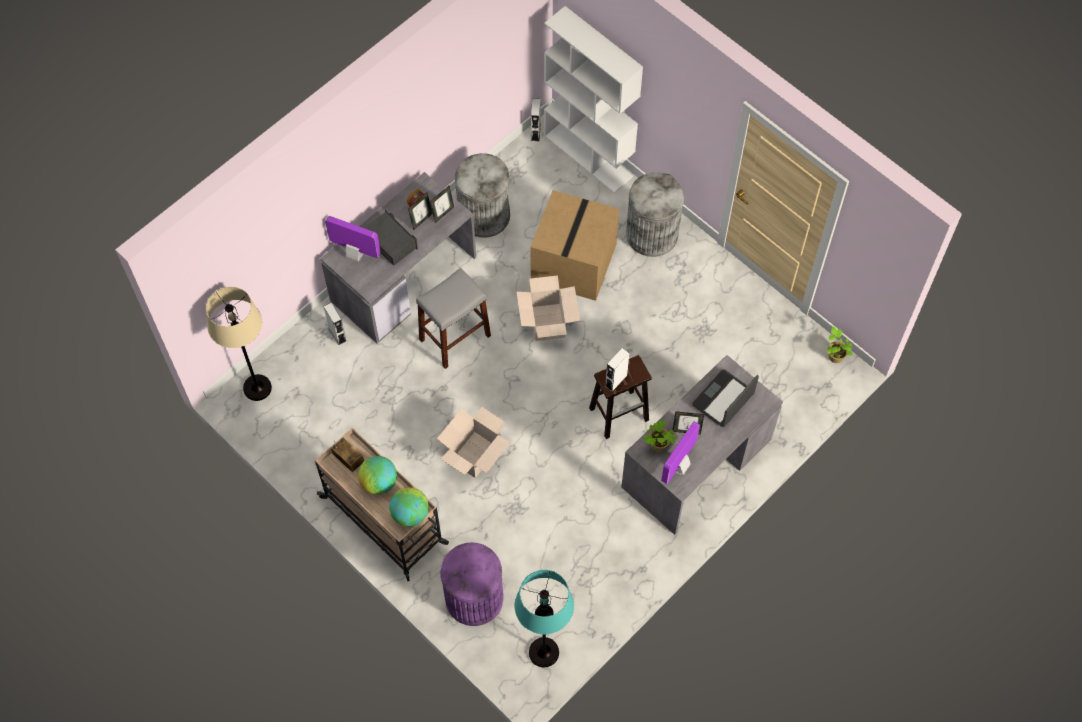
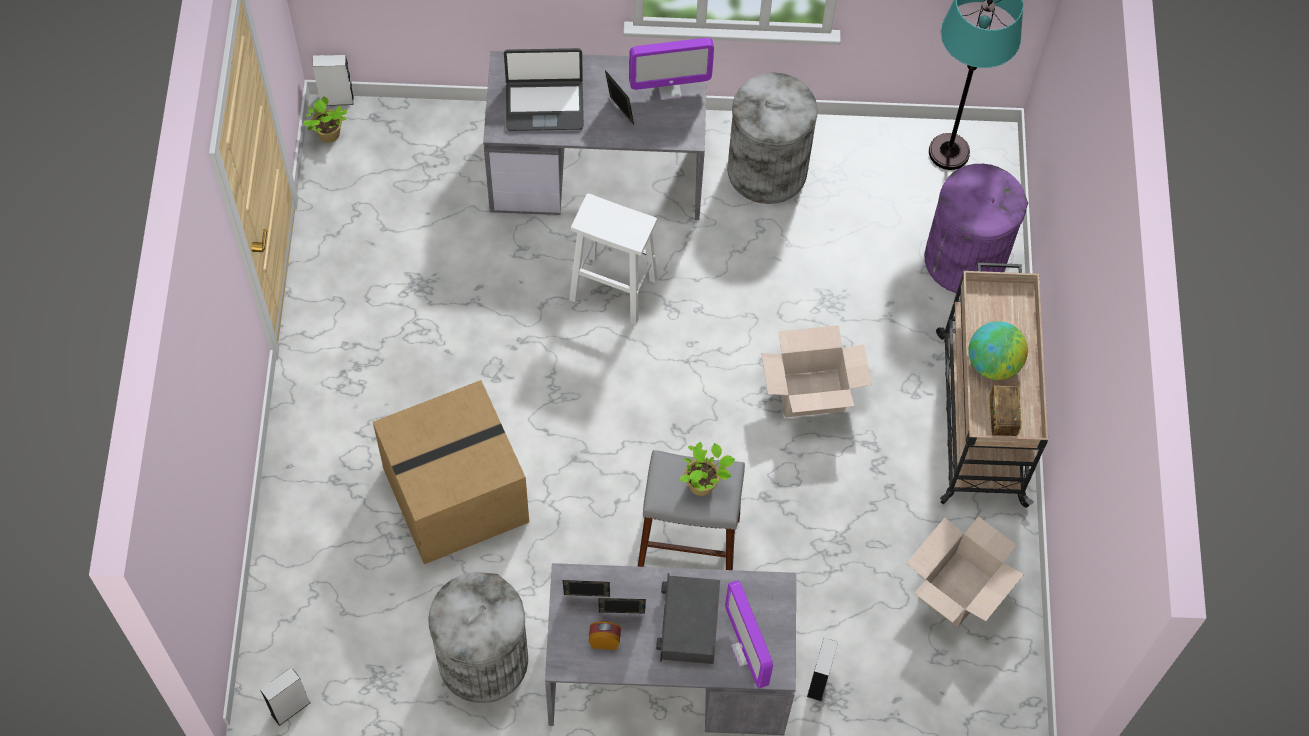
camera: 135 degrees left, 0 degrees up
(257, 388) = (979, 707): beige floor lamp -> none
(410, 514) = (992, 302): globe -> none
(547, 322) = (568, 457): cardboard box -> cardboard box (957, 590)
(589, 156) = (271, 609): white bookcase -> none
(616, 380) = (627, 223): white speaker -> white speaker (337, 99)
(619, 413) = (612, 289): brown stool -> white stool
(652, 234) = (330, 440): grey trash can -> grey trash can (766, 170)
(658, 445) = (665, 126): potted plant -> potted plant (703, 484)

